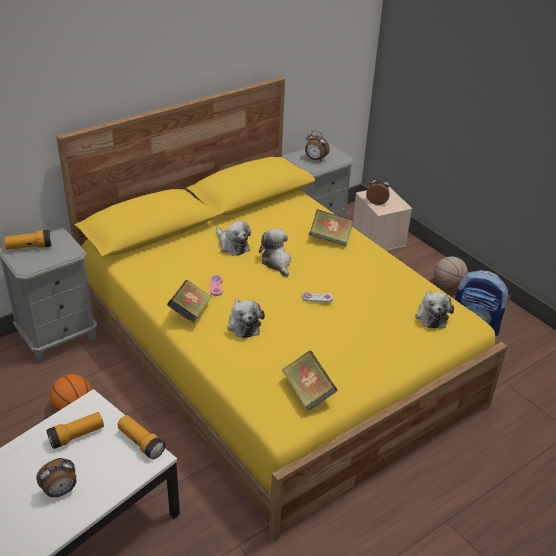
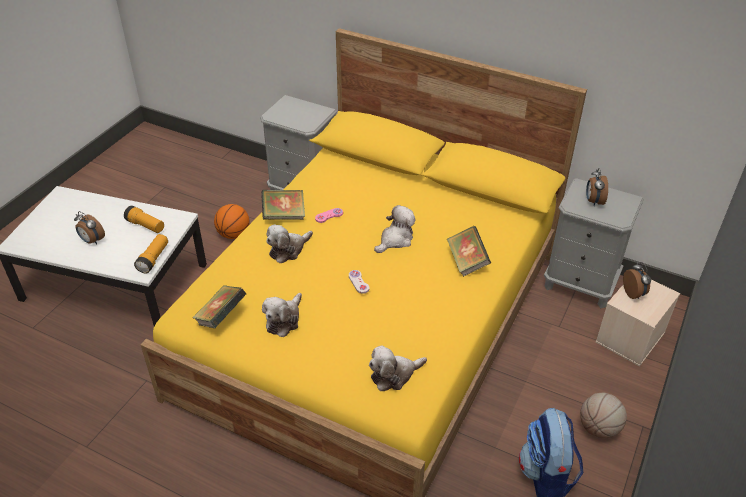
camera: 65 degrees right, 5 degrees up
(29, 247) = (297, 106): flashlight -> none
(232, 245) = (398, 204): plush toy -> plush toy (284, 320)

